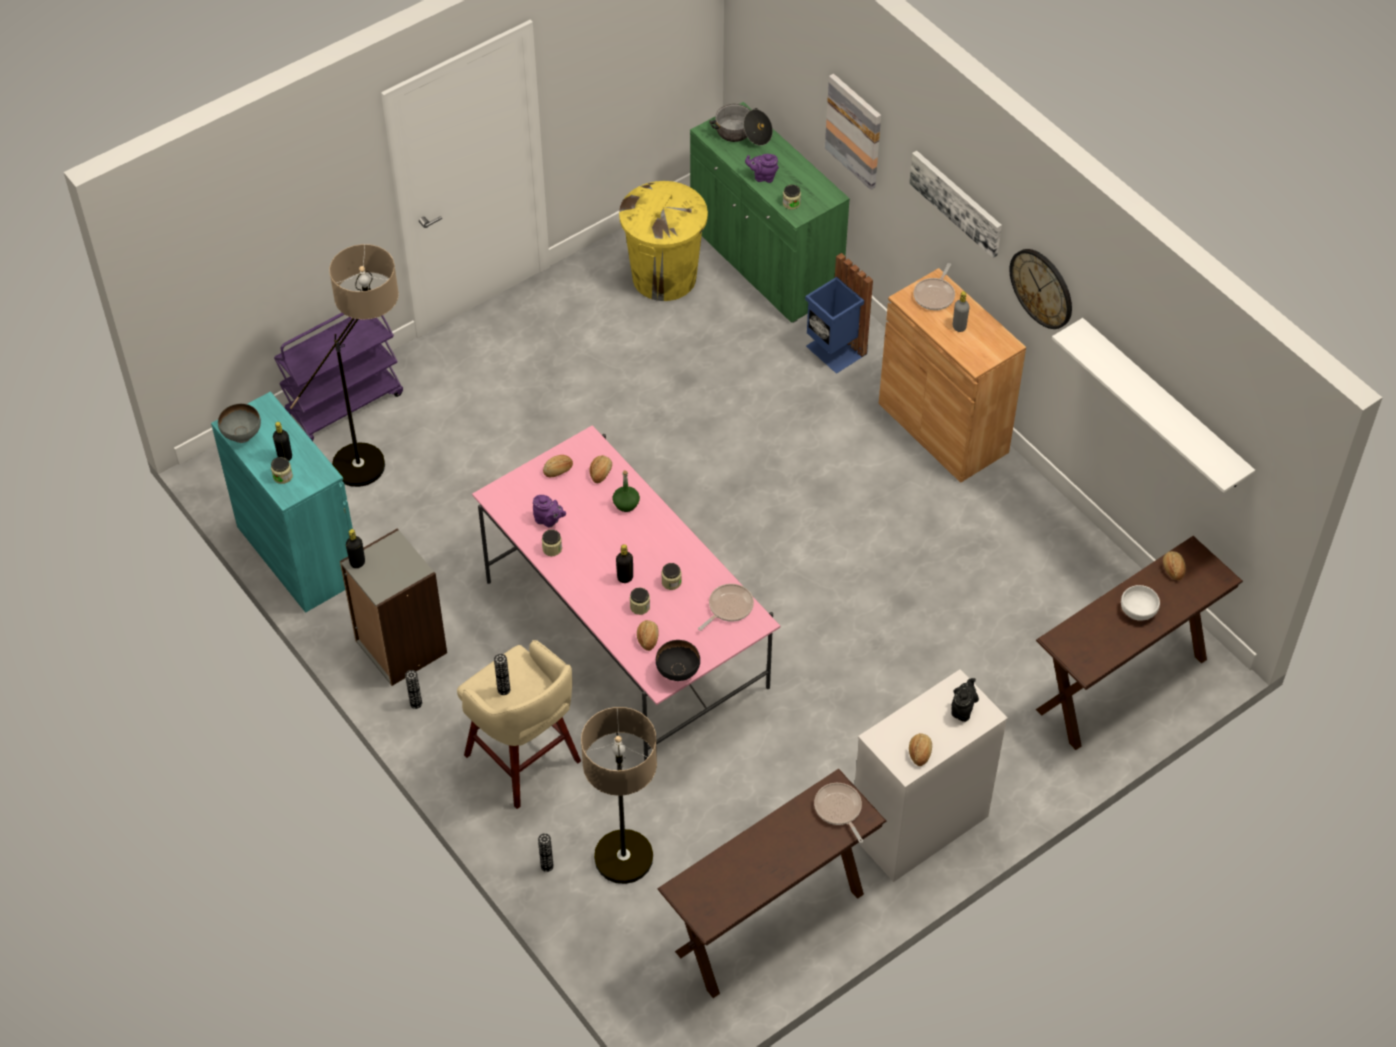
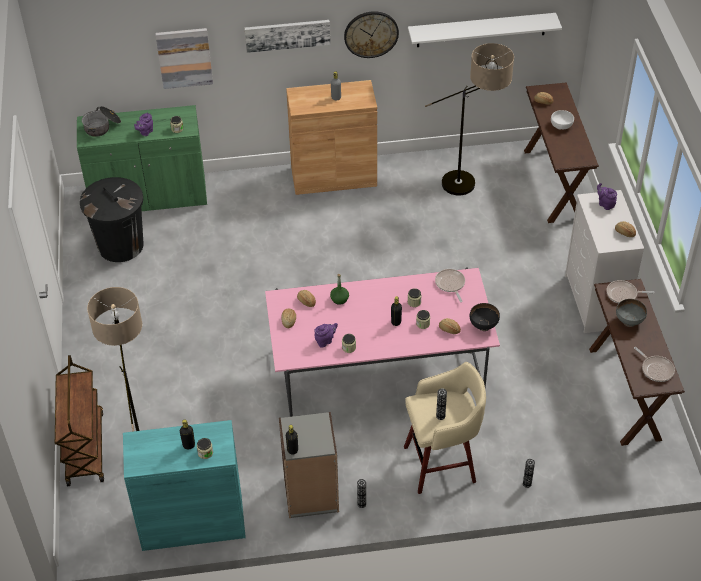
camera: 60 degrees left, 5 degrees down
(242, 435) = (150, 462): grey bowl -> grey bowl (629, 321)
(344, 404) = (84, 448): purple cart -> brown cart
(624, 879) = (558, 449): floor lamp -> floor lamp (471, 187)
(664, 277) = (121, 245): yellow trash can -> black trash can
(834, 351) = (242, 196): blue trash can -> none
(935, 295) = (305, 97): frying pan -> frying pan (656, 369)
(963, 709) = (605, 204): black teapot -> purple teapot

